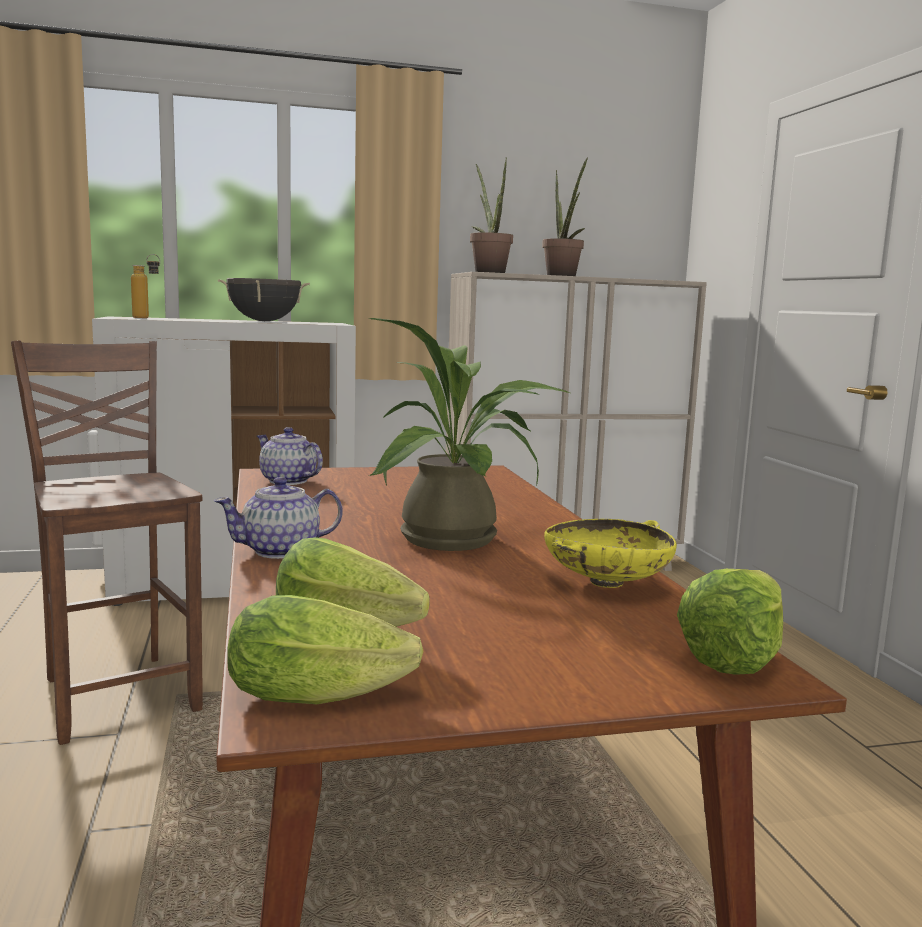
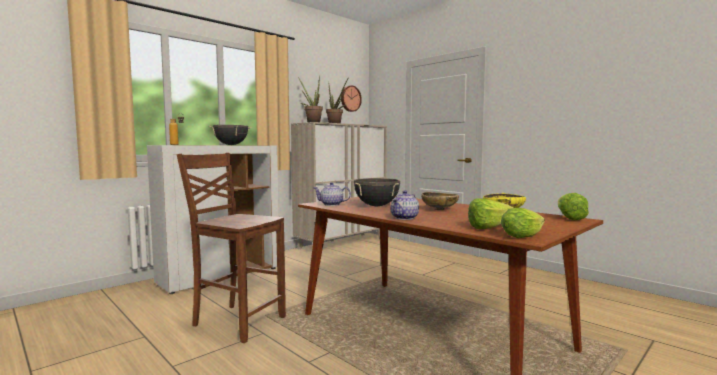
camera: 30 degrees left, 5 degrees down
(360, 501) = (376, 206): none -> black cooking pot
(461, 539) = (439, 209): potted plant -> beige bowl
(629, 211) = (350, 98): none -> wall clock

